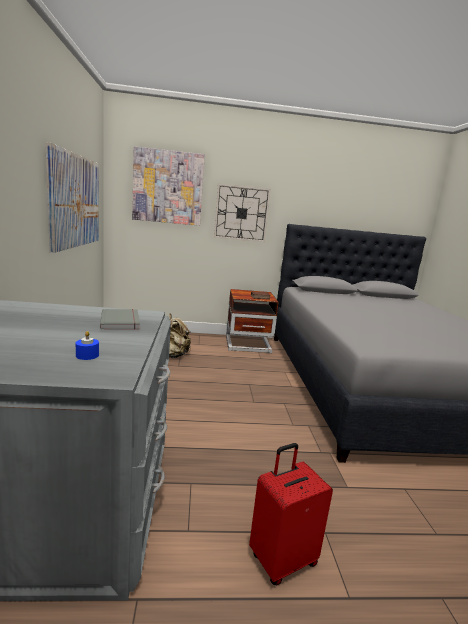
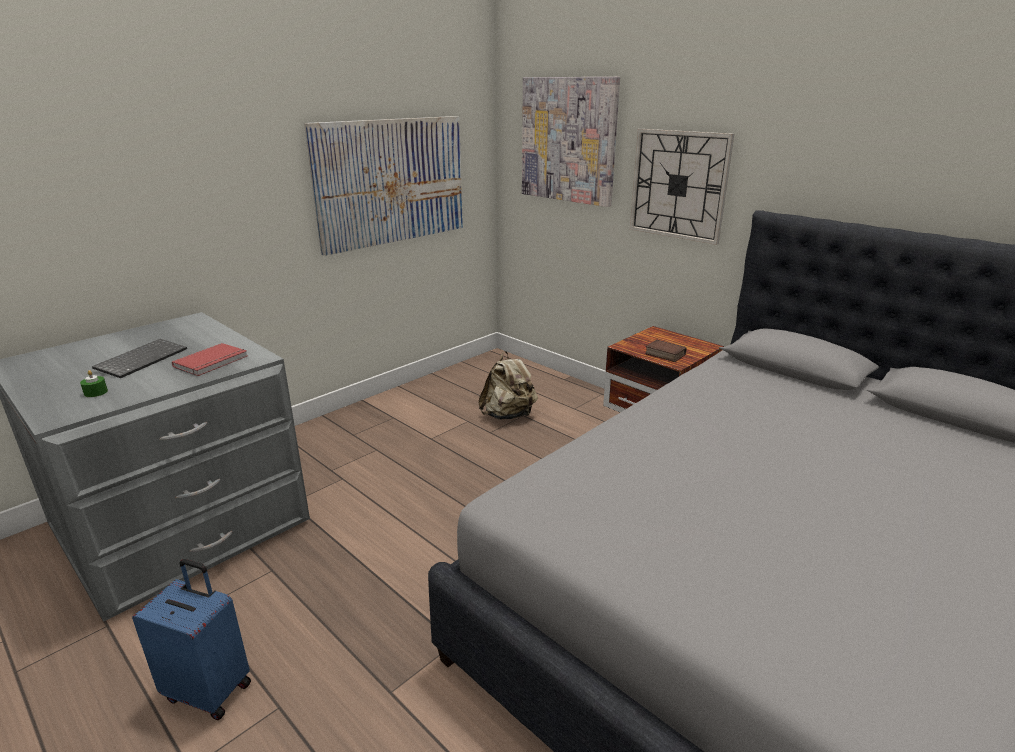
camera: 50 degrees right, 10 degrees up
(52, 331) = (142, 359): none -> keyboard
(87, 355) = (96, 392): blue candle -> green candle
(122, 321) = (212, 362): grey book -> red book
(282, 559) = (210, 690): red suitcase -> blue suitcase

